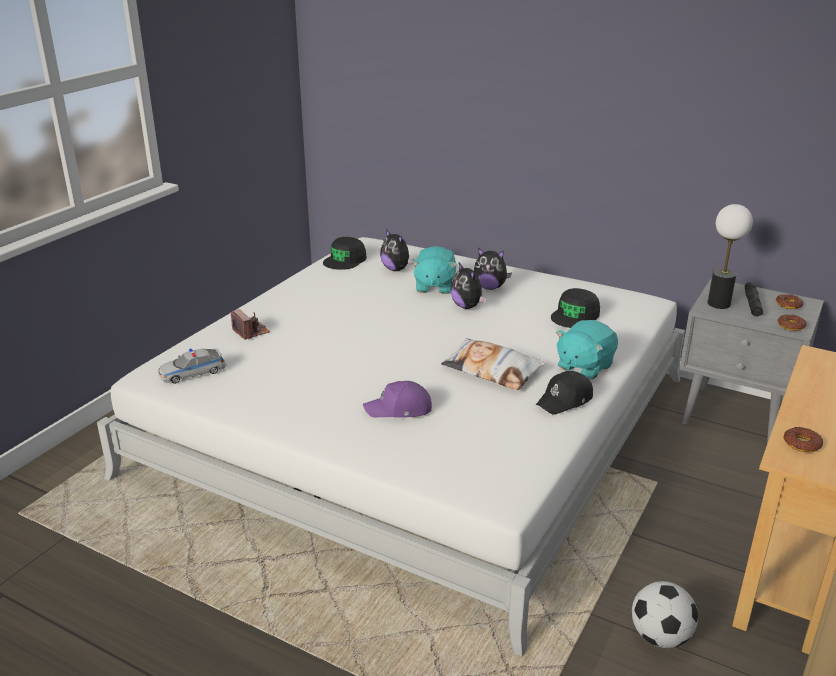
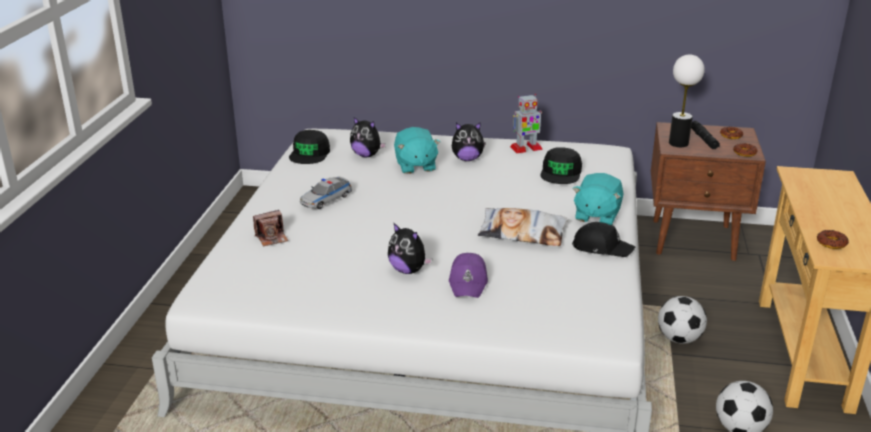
camera: 20 degrees left, 0 degrees up
(192, 373) = (245, 287): toy car -> toy car (326, 199)
(251, 332) = (272, 238): camera -> camera turned 120 degrees clockwise
(399, 409) = (468, 282): purple cap -> purple cap turned 60 degrees counterclockwise
(467, 306) = (460, 179): plush toy -> plush toy (408, 270)
(557, 285) = (526, 148): none -> toy robot
(565, 400) = (601, 247): black cap -> black cap turned 105 degrees counterclockwise
(651, 520) = (679, 339): none -> football
(736, 416) = (694, 240): grey nightstand -> brown nightstand

